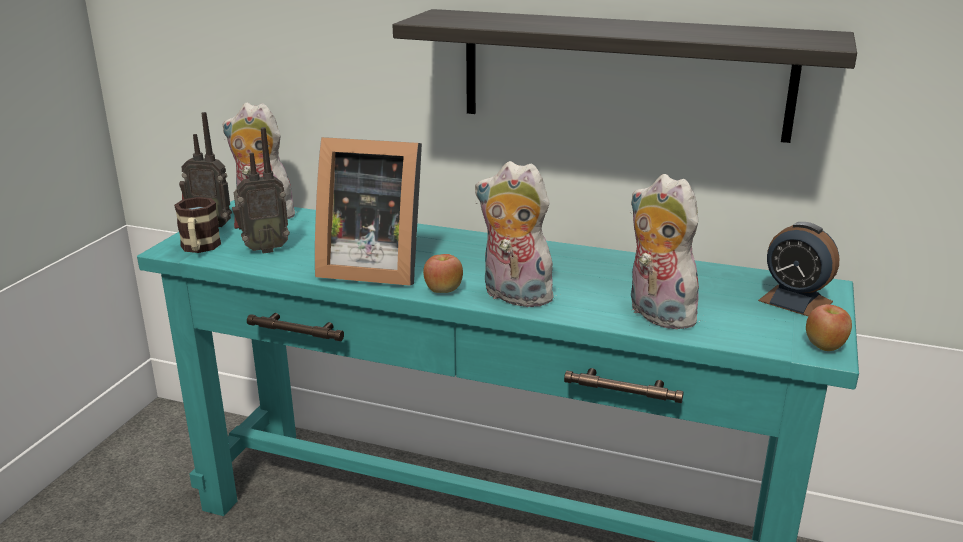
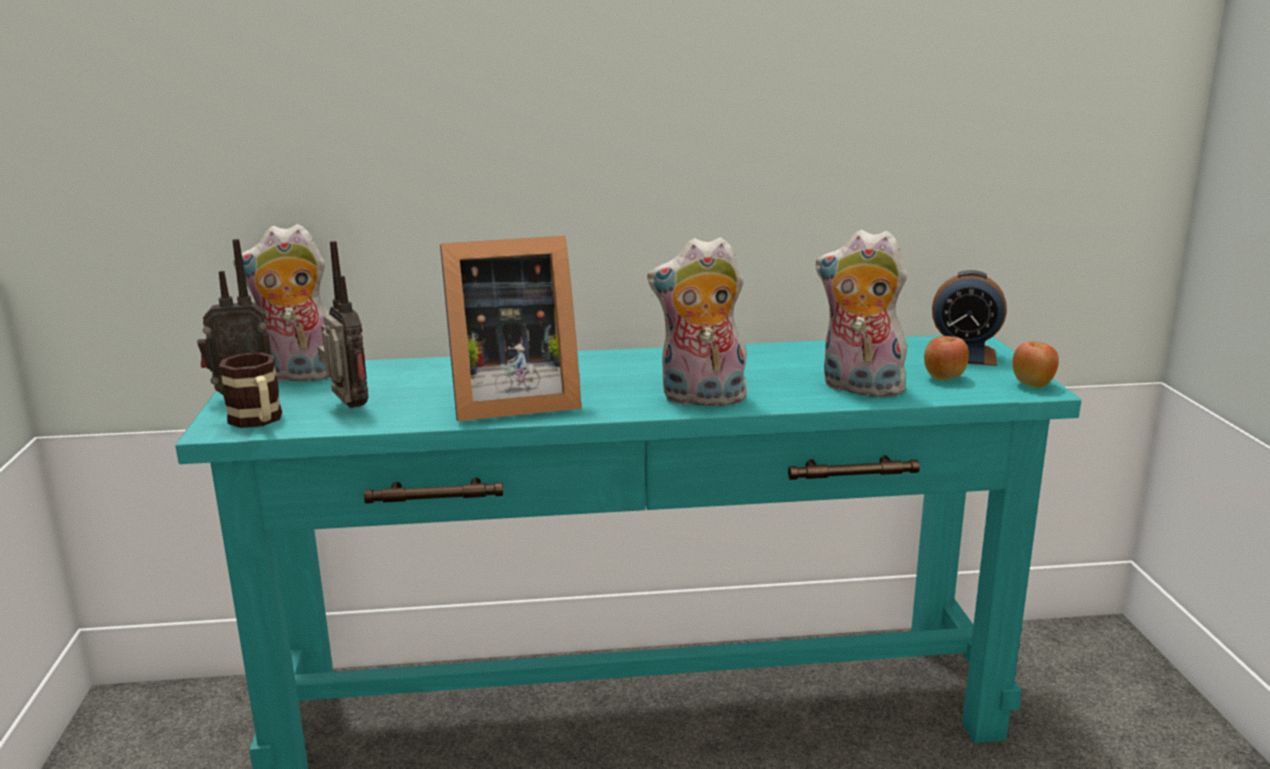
camera: 25 degrees left, 5 degrees down
(263, 249) = (347, 408): radio -> radio turned 75 degrees counterclockwise
(443, 290) = (619, 408): apple -> apple (944, 378)
(623, 74) = (742, 144): shelf -> none

